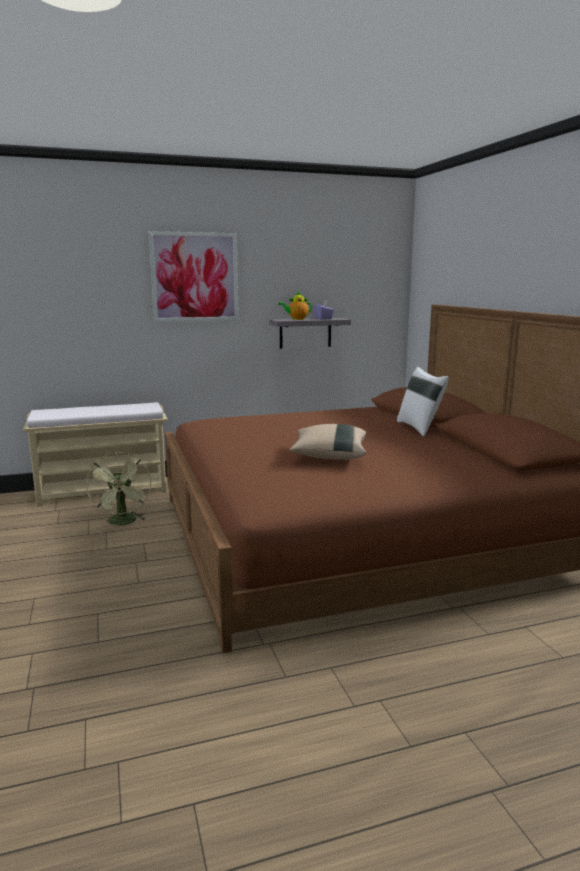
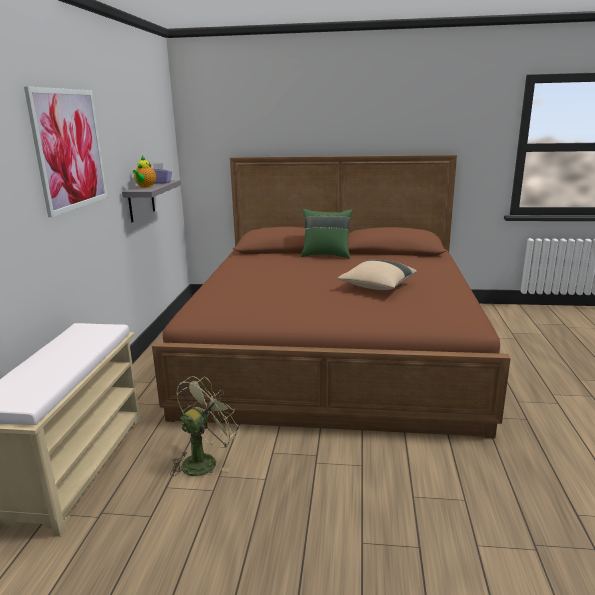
camera: 65 degrees left, 5 degrees up
(123, 523) = (204, 460): green fan -> green fan turned 60 degrees counterclockwise
(420, 428) = (326, 255): white pillow -> green pillow

